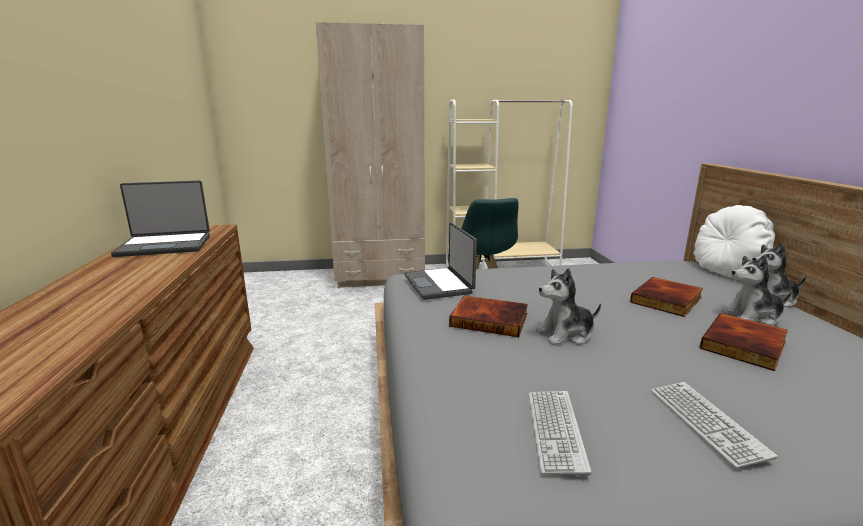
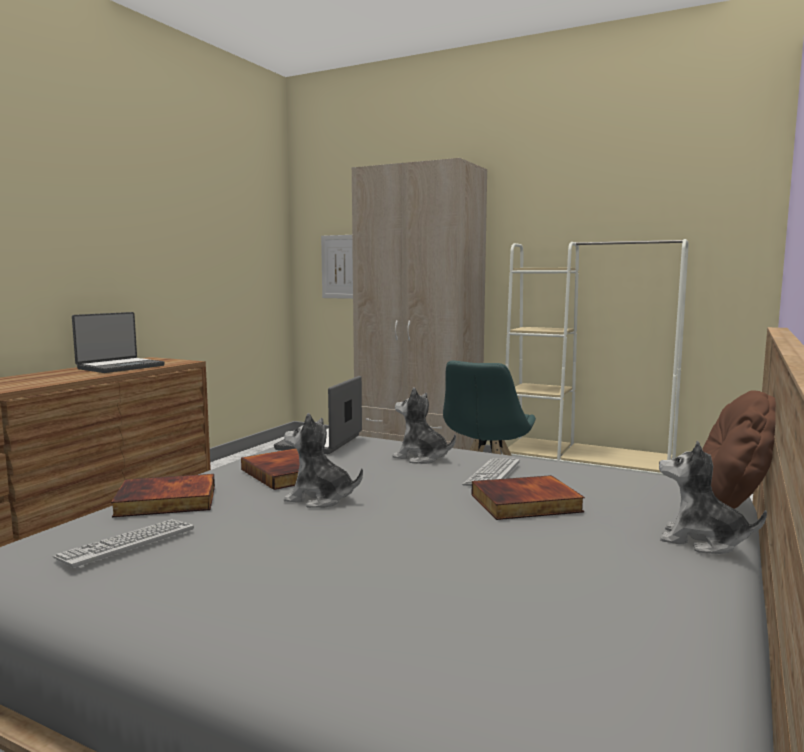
camera: 35 degrees right, 10 degrees down
(165, 245) = (120, 367): laptop -> laptop turned 75 degrees counterclockwise
(274, 116) = (340, 266): none -> picture
(706, 422) = (247, 582): keyboard -> keyboard (492, 474)
(725, 273) = (732, 505): white pillow -> brown pillow
(745, 345) = (486, 557): book -> book (165, 502)
(753, 317) = (597, 544): plush toy -> plush toy (421, 458)

